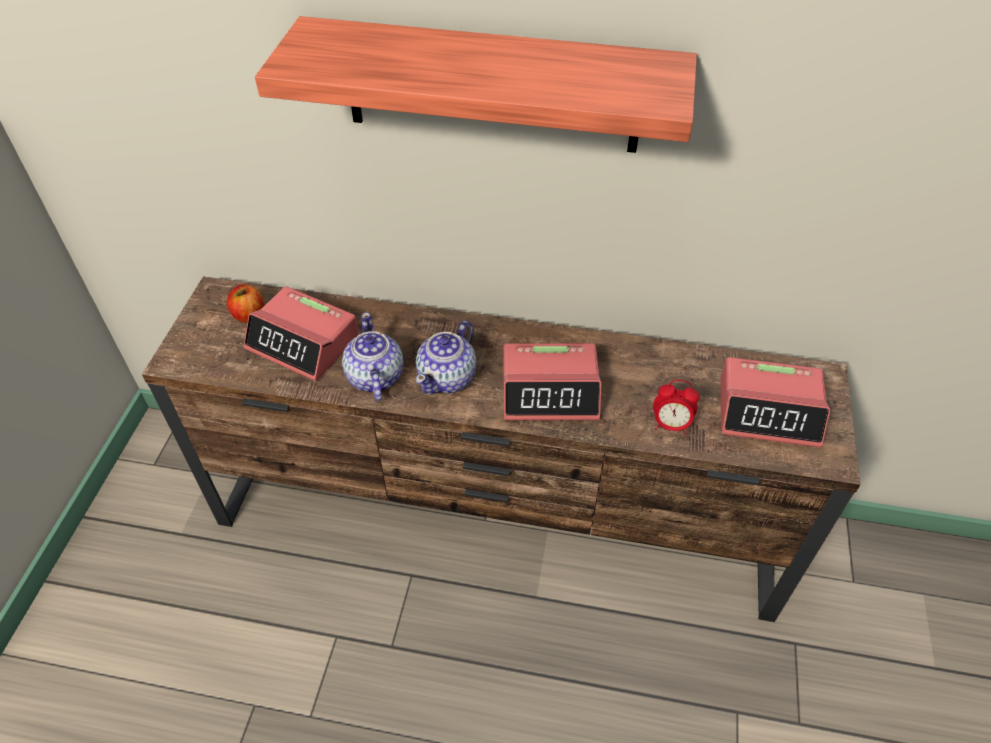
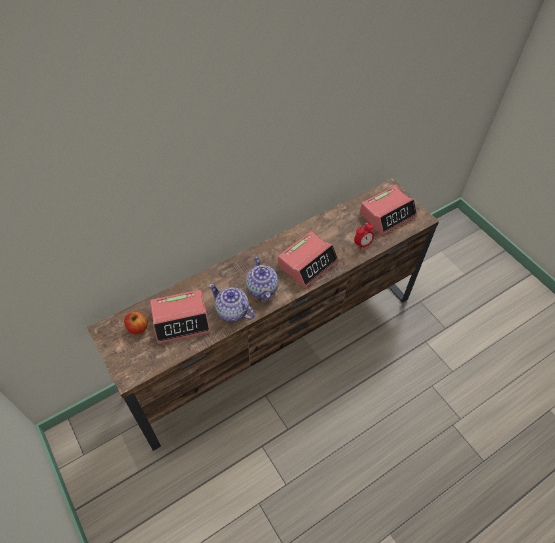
camera: 45 degrees left, 5 degrees up
(492, 86) = (238, 140): shelf -> none

